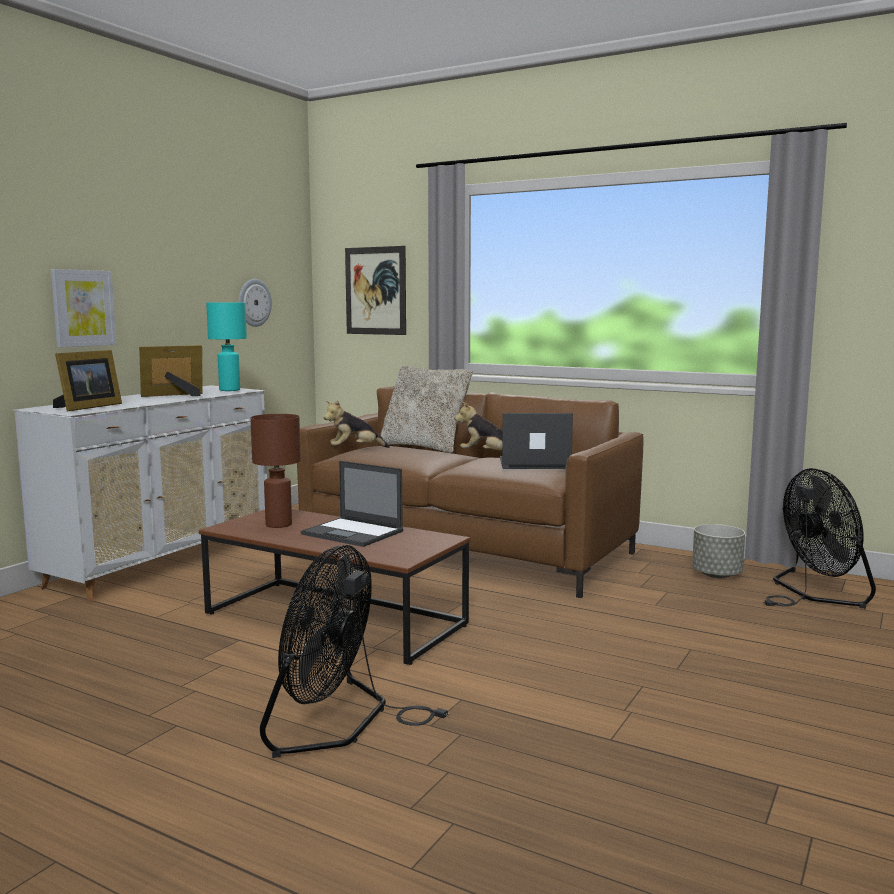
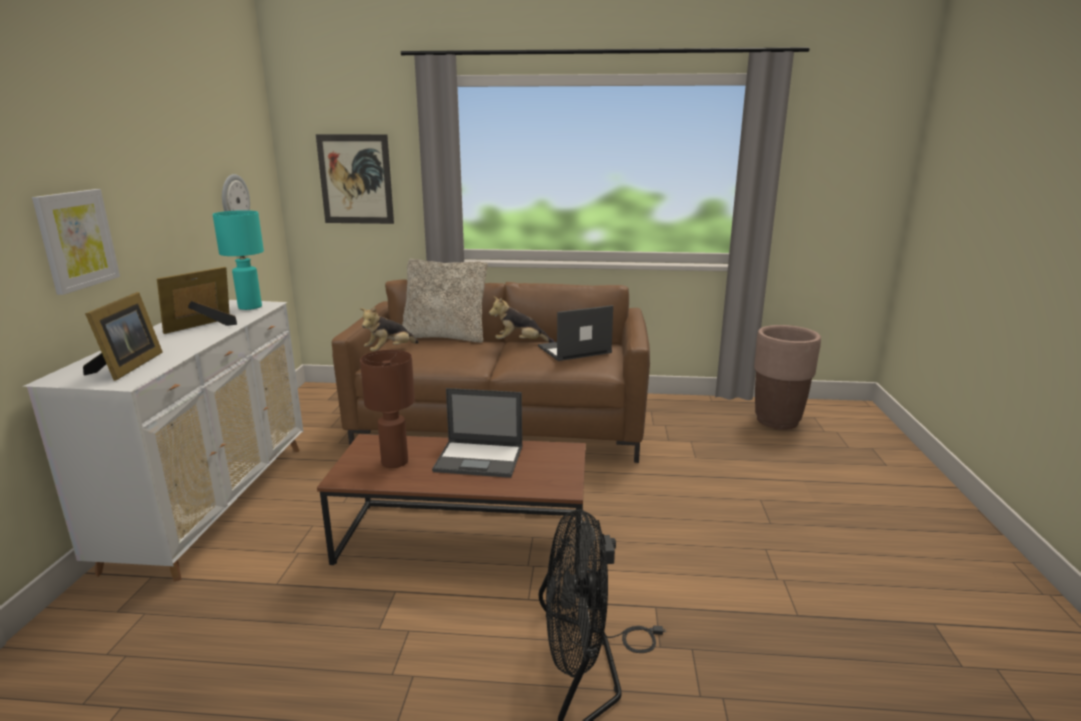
camera: 25 degrees left, 10 degrees up
(717, 575) = (707, 416): grey planter -> none
(807, 591) = (777, 421): black fan -> brown planter

